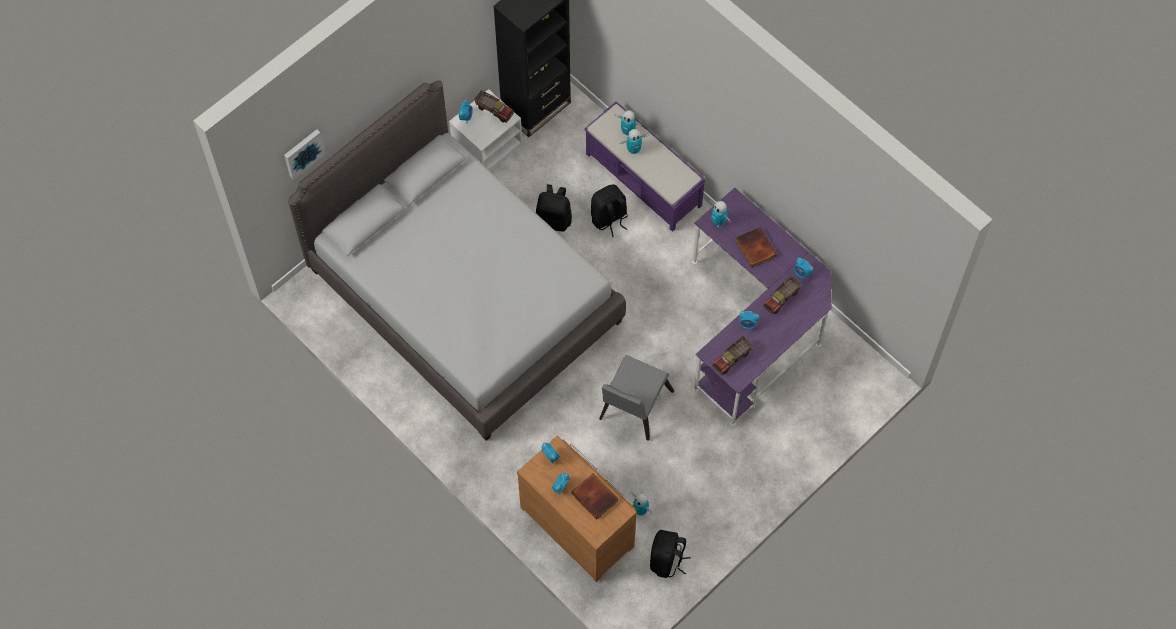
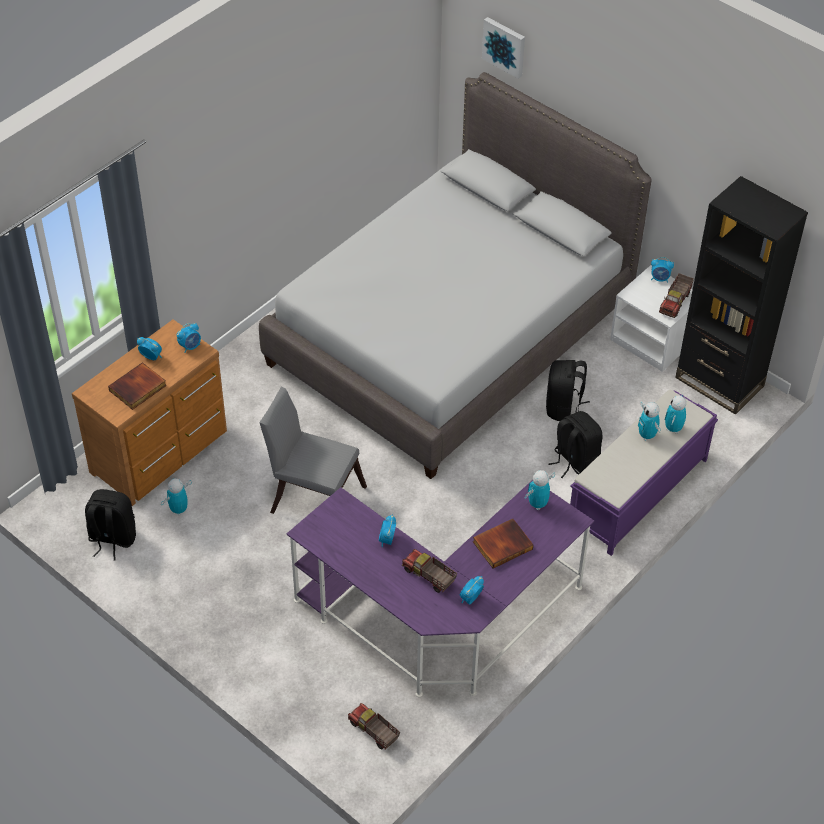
camera: 85 degrees right, 15 degrees down
(732, 359) = (335, 525): toy truck -> toy truck (373, 732)

